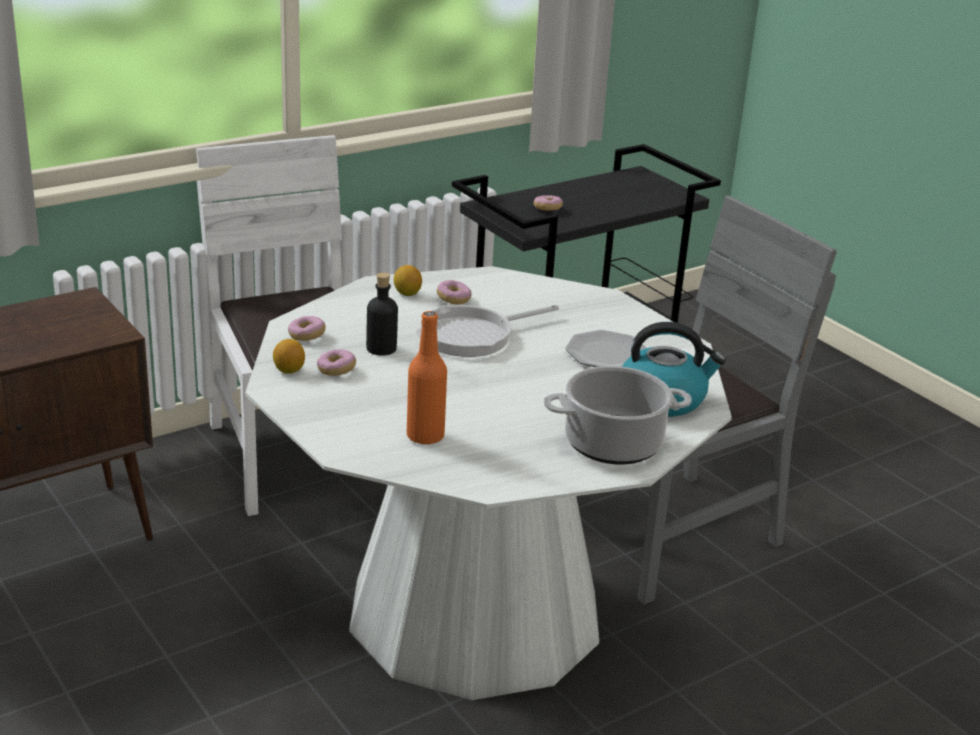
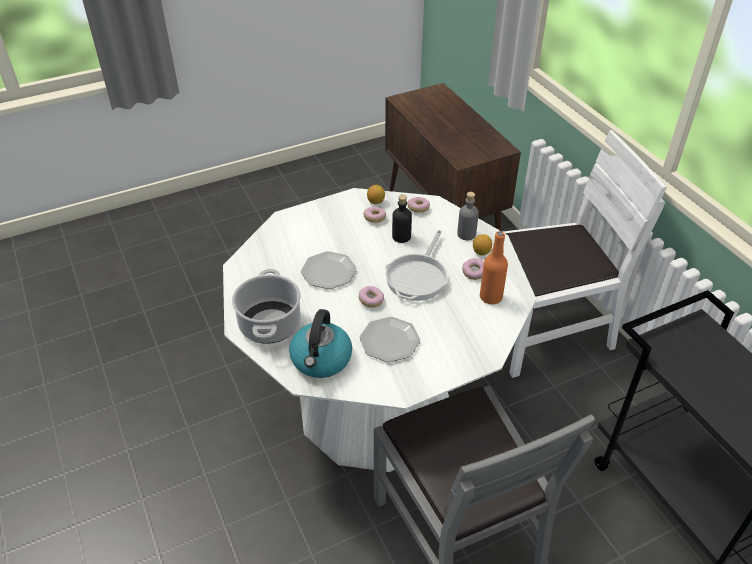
camera: 100 degrees right, 15 degrees up
(368, 302) = (466, 234): none -> grey bottle
(425, 436) = (295, 247): orange bottle -> orange bottle (490, 297)
(472, 336) = (418, 277): frying pan -> frying pan turned 135 degrees counterclockwise
(479, 403) = (329, 271): none -> plate
(547, 209) = (708, 365): donut -> donut (371, 301)

